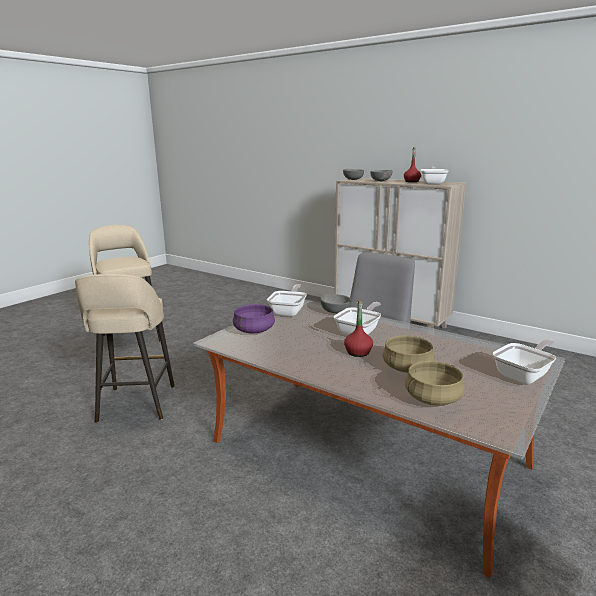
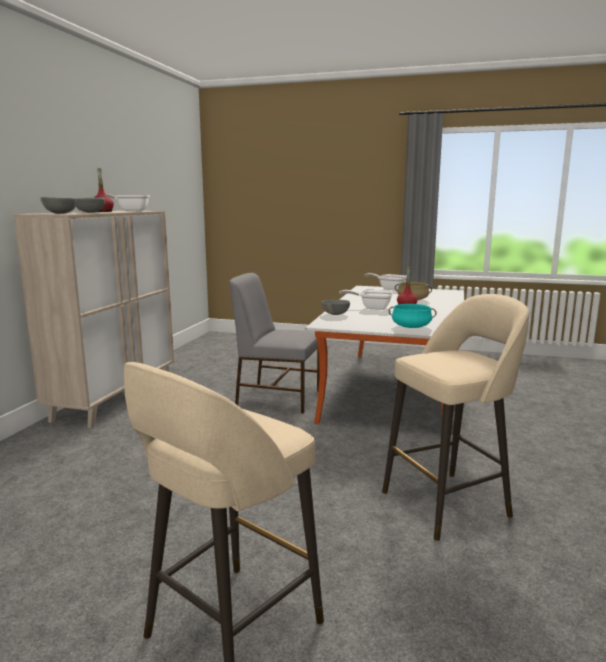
camera: 110 degrees left, 5 degrees down
(254, 330) = (411, 327): purple cooking pot -> turquoise cooking pot
(289, 312) = (352, 324): frying pan -> none
(432, 398) = (440, 296): beige cooking pot -> none

